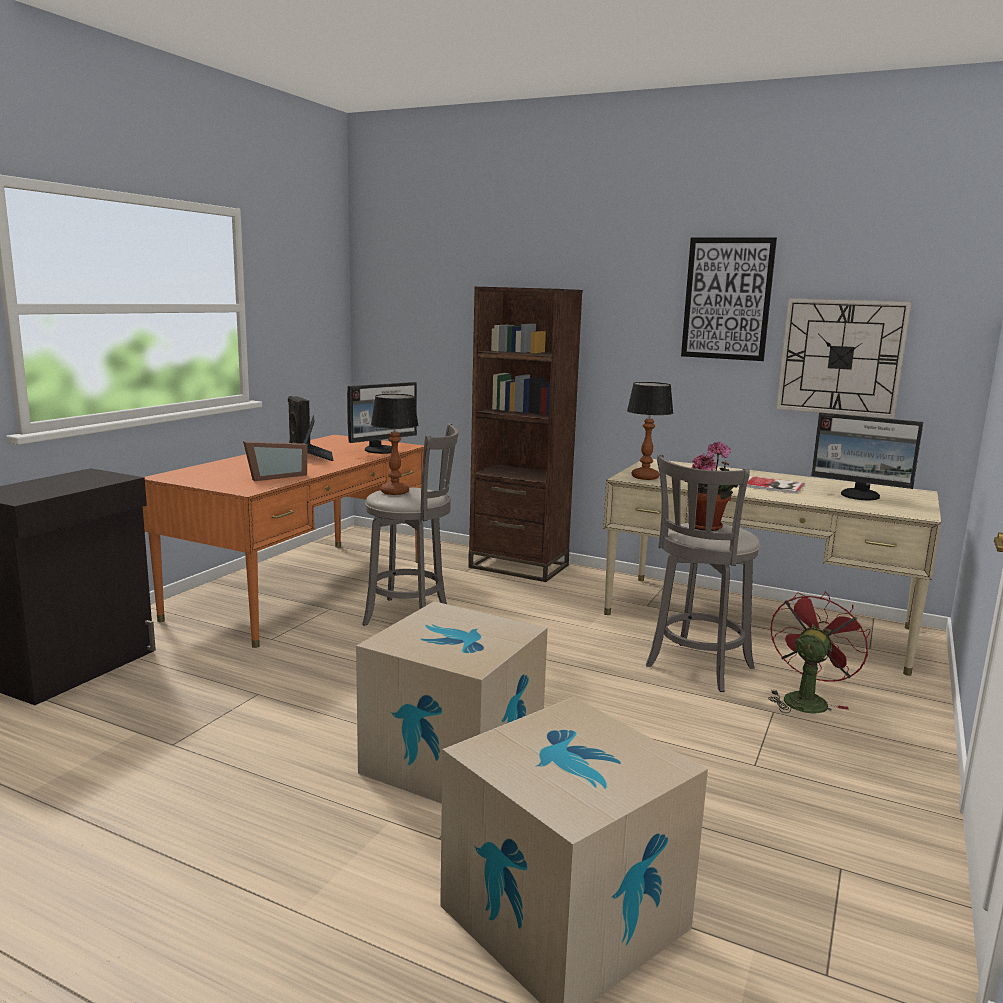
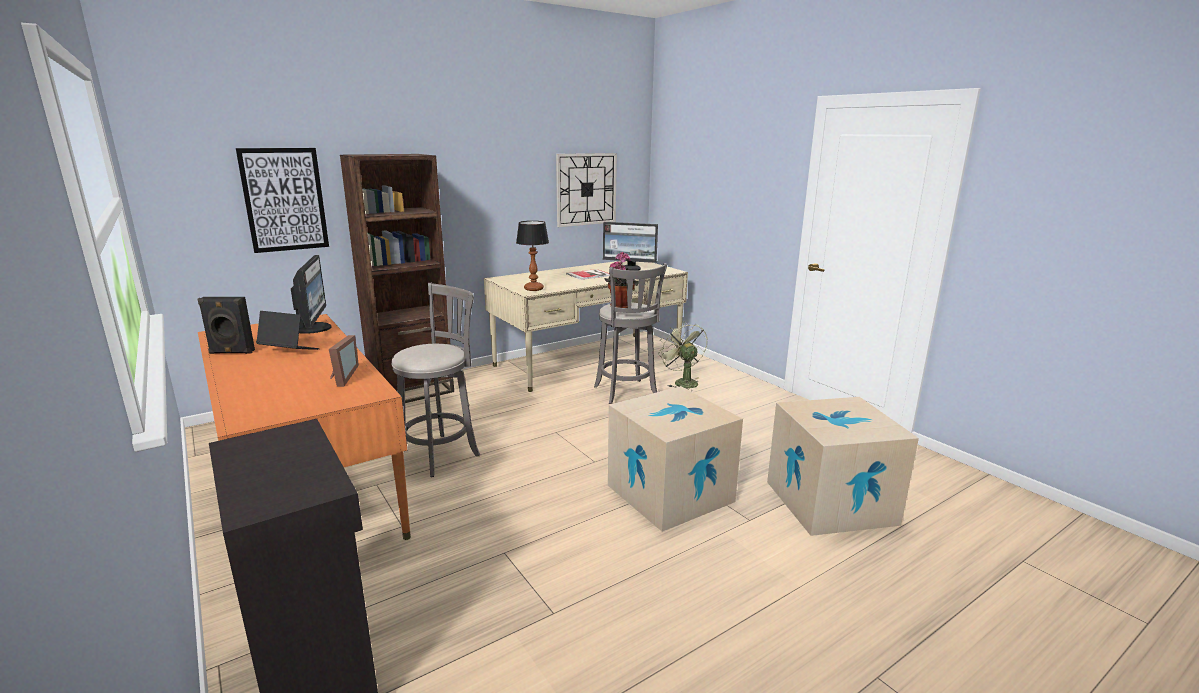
camera: 60 degrees left, 5 degrees up
(394, 492) = (420, 354): table lamp -> none
(727, 299) = (520, 156): picture -> picture (284, 200)
(806, 699) = (682, 382): red fan -> green fan
(860, 496) = (630, 269): monitor -> monitor turned 45 degrees clockwise

